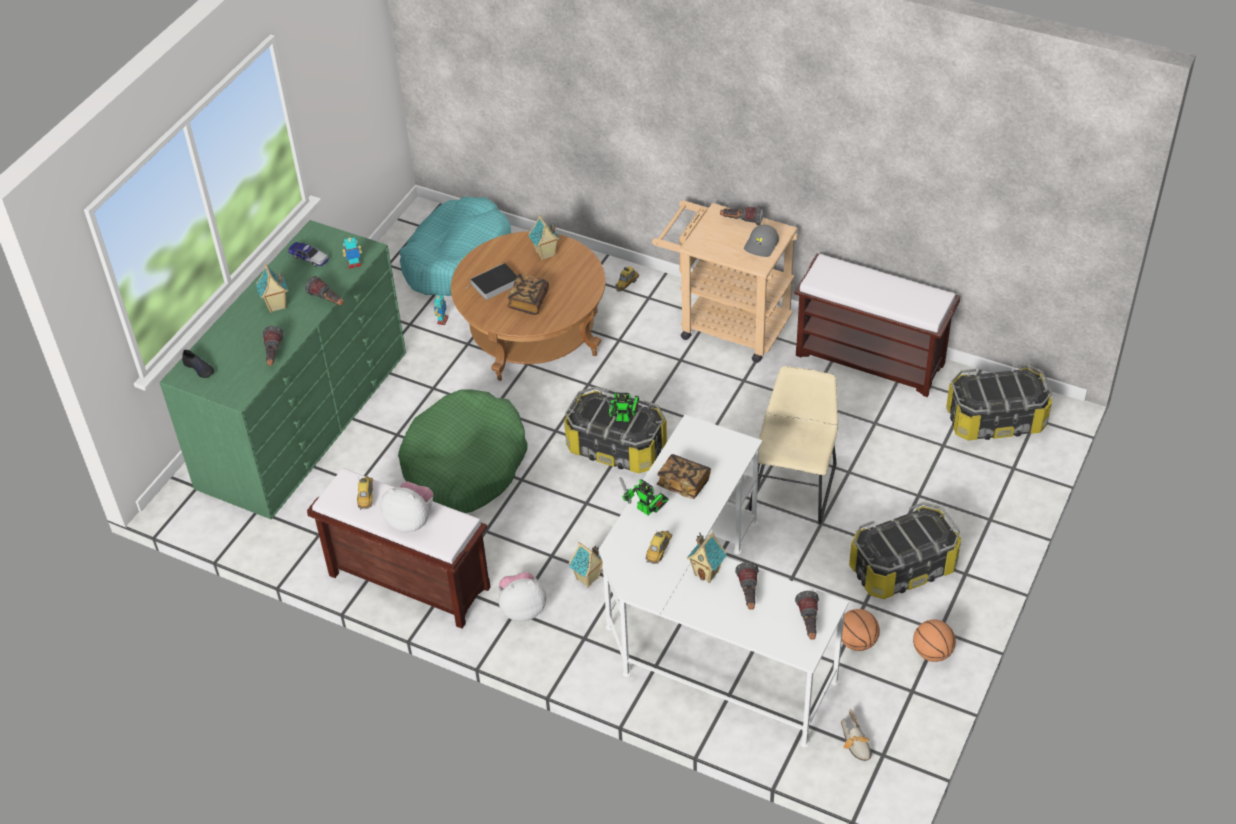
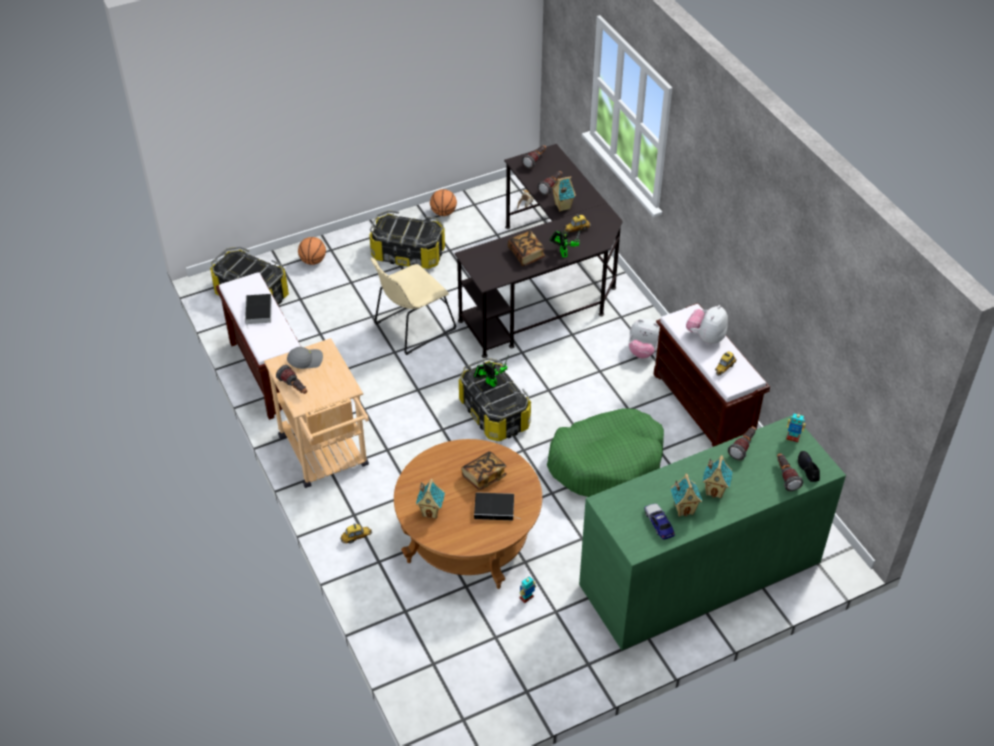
camera: 145 degrees left, 0 degrees up
(328, 301) = (670, 471): flashlight -> flashlight (785, 476)
(354, 265) = (626, 493): toy robot -> toy robot (793, 437)
(411, 520) = (706, 337): plush toy -> plush toy turned 60 degrees clockwise
(458, 260) = (463, 655): turquoise dog bed -> none
(588, 579) = (589, 345): toy house -> toy house (684, 509)
(707, 624) = (545, 286): white desk -> black desk
(857, 642) = (475, 236): basketball -> basketball (313, 261)
(881, 290) = (259, 312): none -> book

